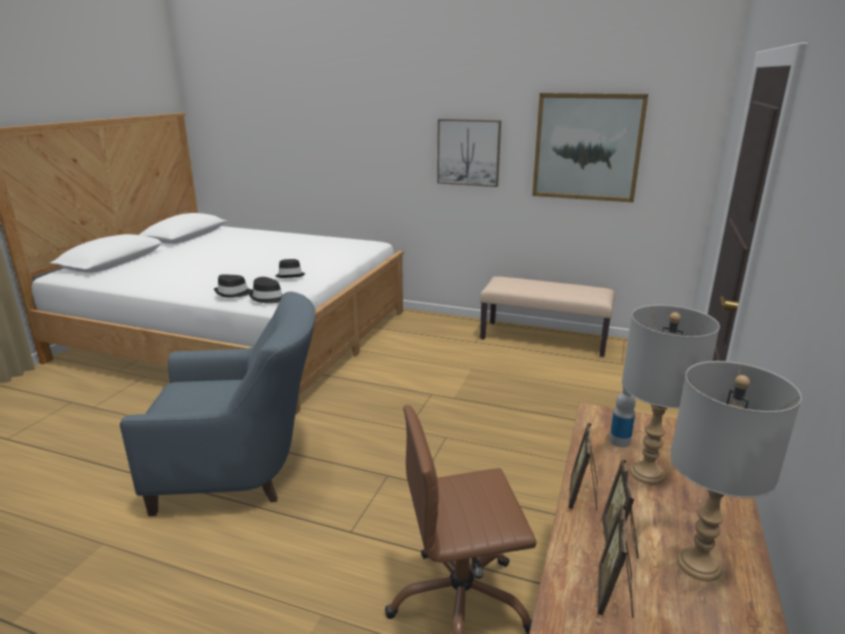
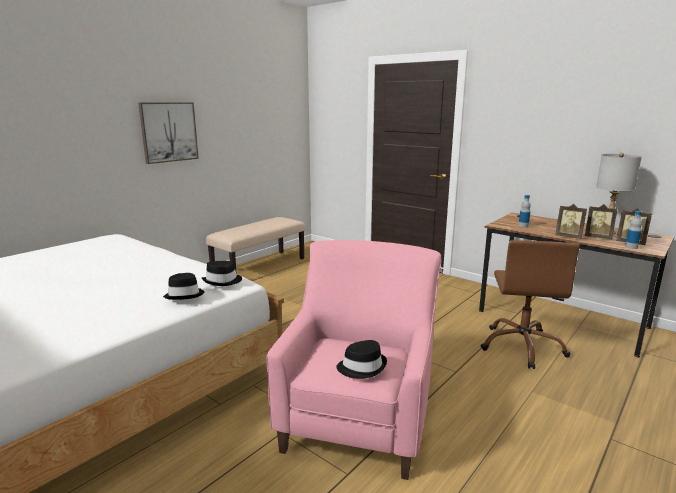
camera: 70 degrees left, 5 degrees down
(242, 471) = (359, 415): blue armchair -> pink armchair
(290, 275) = (165, 269): black hat -> black hat (362, 367)
(572, 589) = (631, 247): none -> bottle
(587, 147) = (249, 120): picture -> none
(647, 474) = (549, 227): grey table lamp -> none

